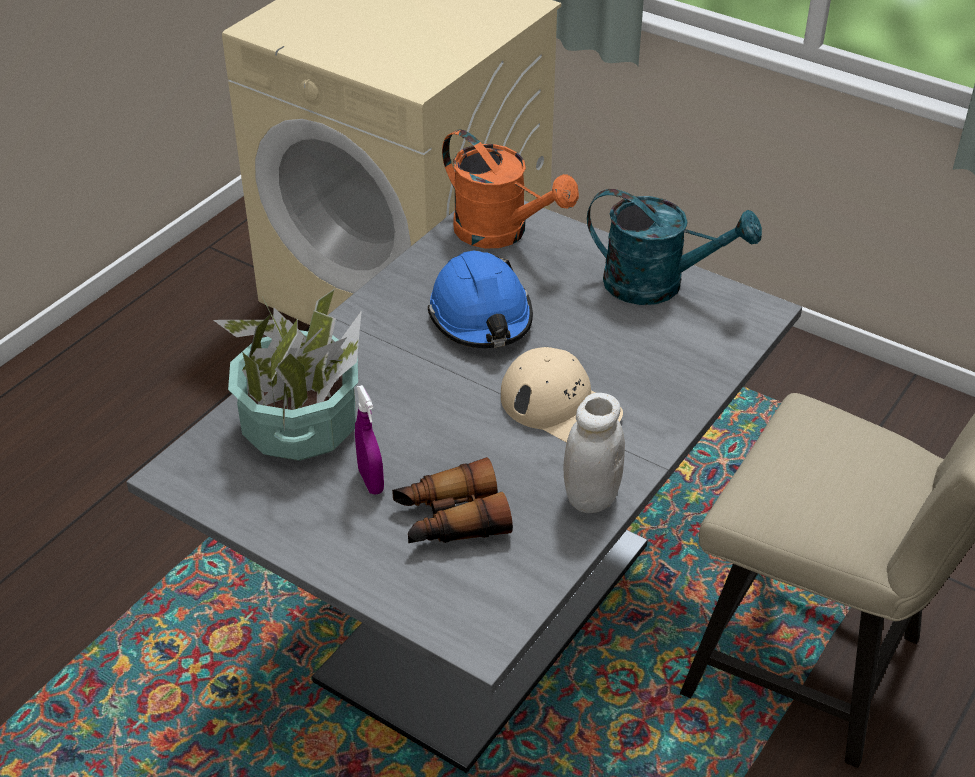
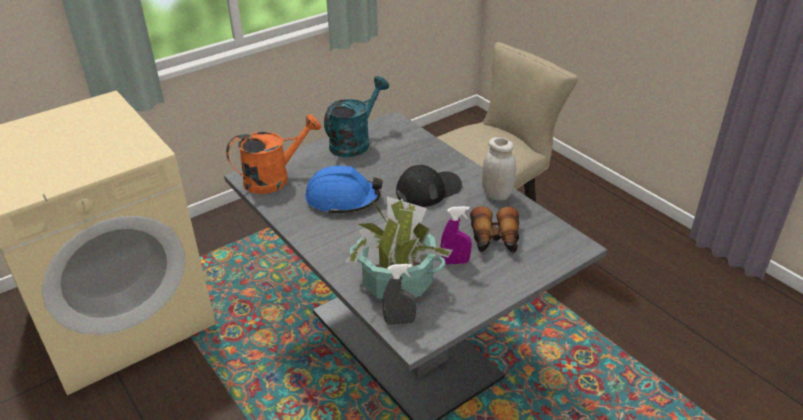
camera: 70 degrees left, 5 degrees down
(210, 450) = (399, 321): none -> grey spray bottle
(560, 406) = (428, 189): beige cap -> black cap

